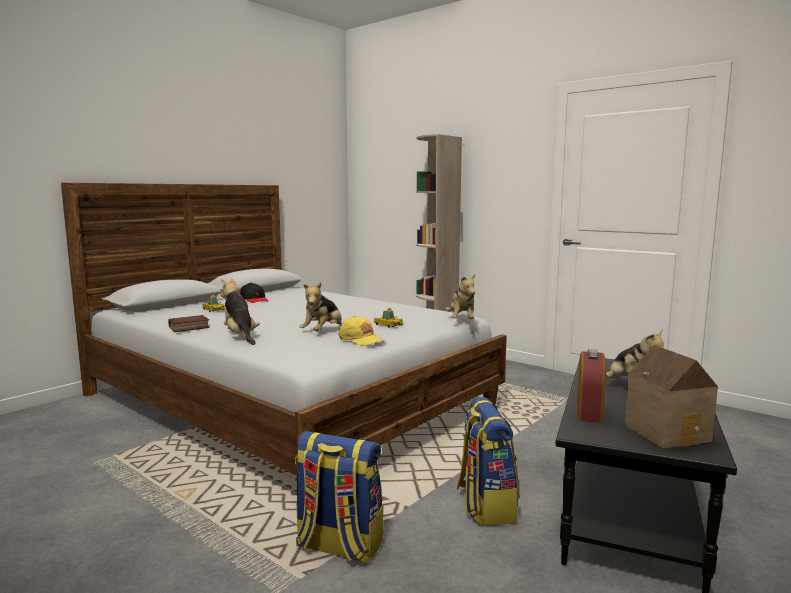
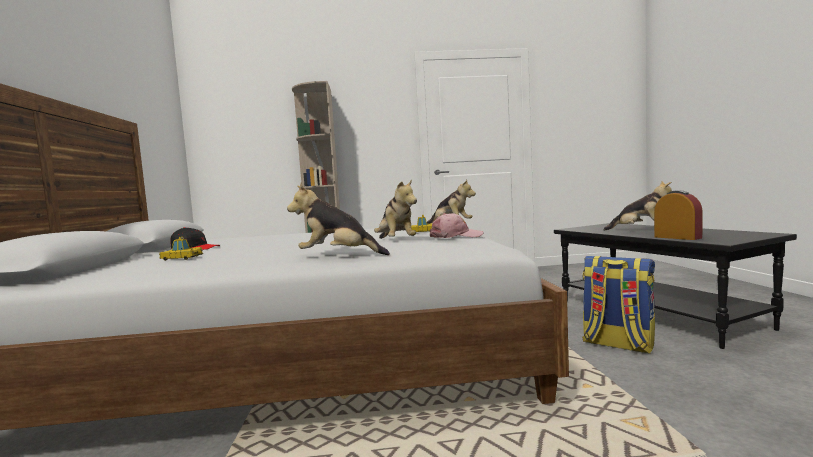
camera: 45 degrees left, 5 degrees down
(188, 328) = (232, 267): book -> none
(338, 546) = (646, 416): backpack -> none
(361, 339) = (456, 236): yellow cap -> pink cap
(669, 433) = (731, 234): toy house -> none

